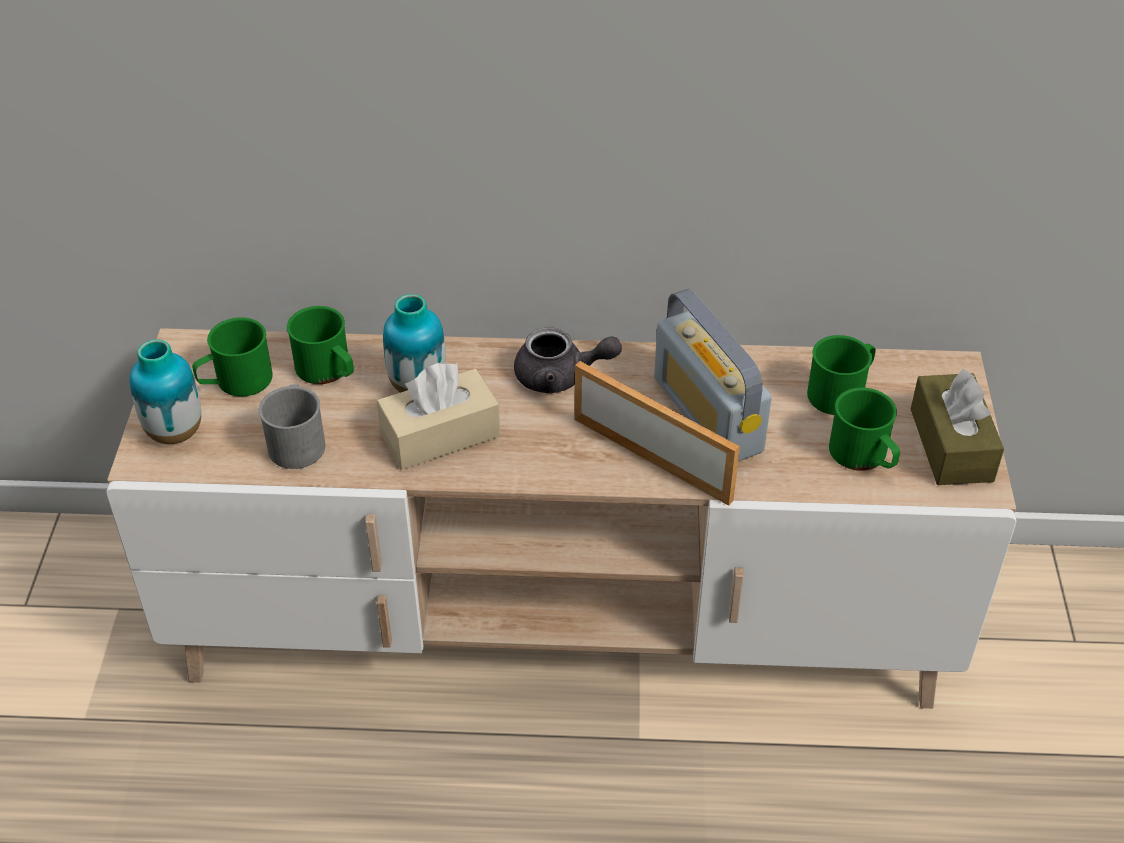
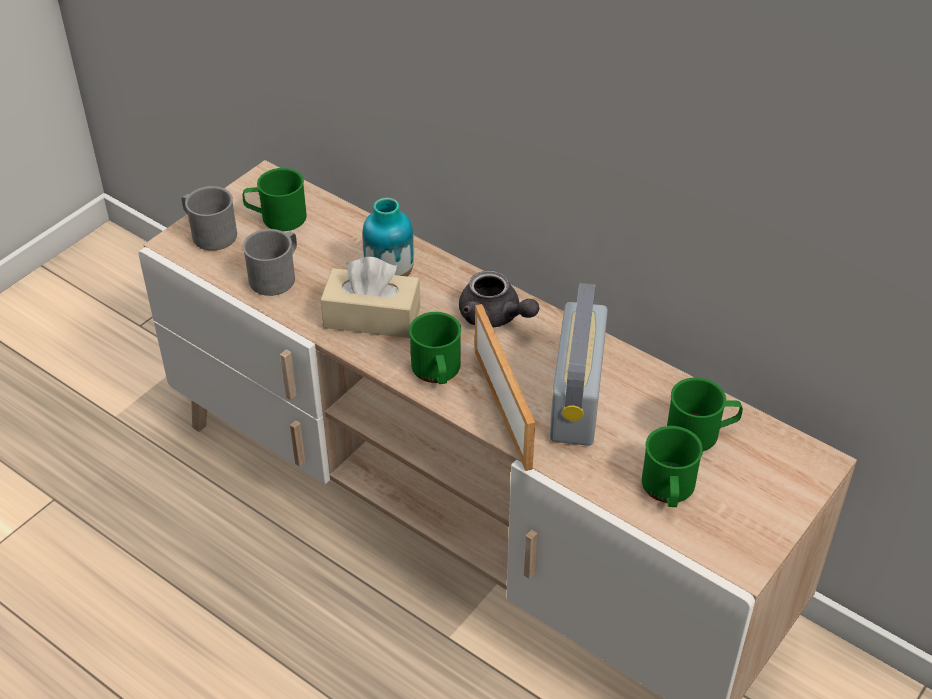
camera: 35 degrees right, 0 degrees up
(175, 432) = (209, 233): vase -> grey mug
(328, 371) = (341, 237): green mug -> green mug (437, 372)
(951, 445) = (751, 518): brown tissue box -> none

